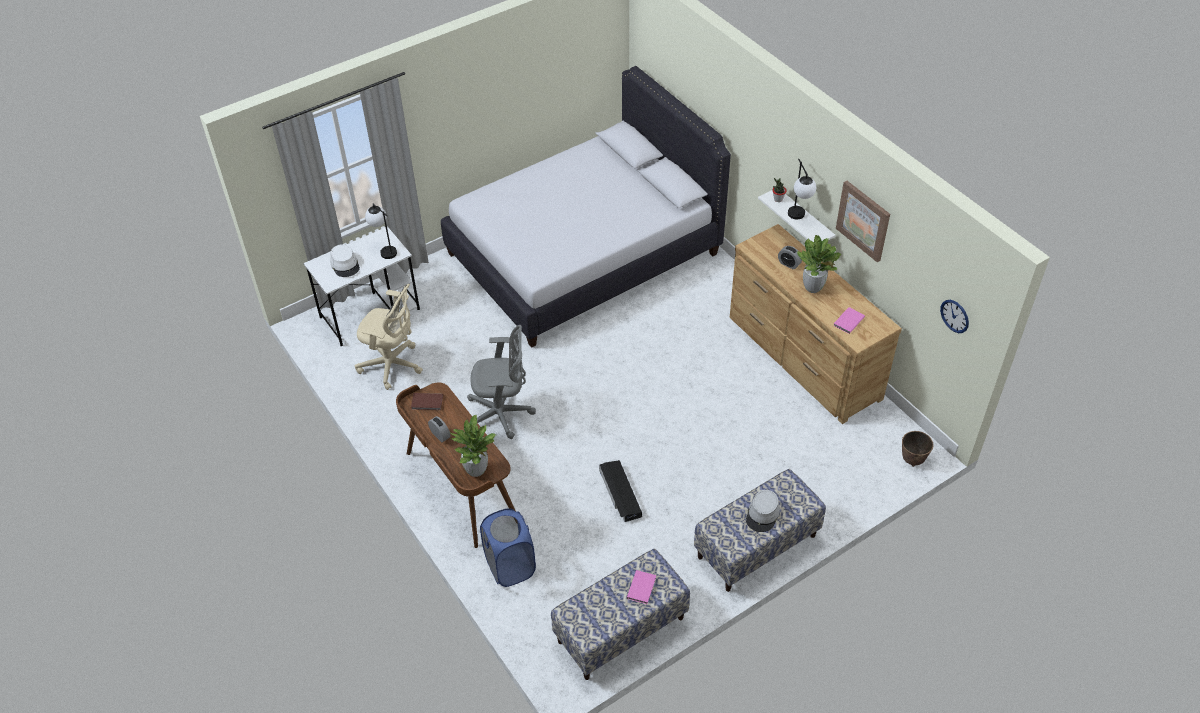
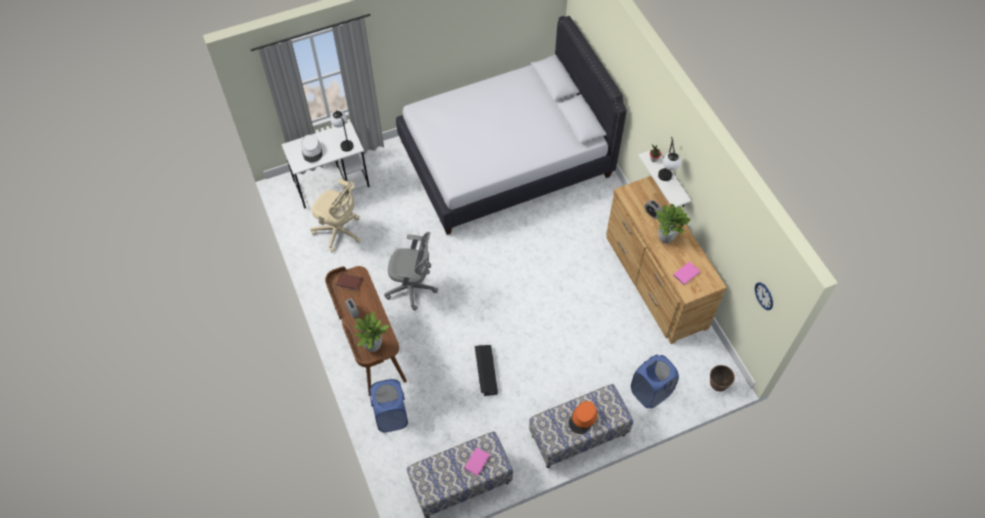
camera: 10 degrees right, 10 degrees up
(763, 514) = (583, 419): grey hat -> orange hat
(833, 482) = (650, 392): none -> blue laundry basket
(863, 220) = (711, 200): picture -> none

